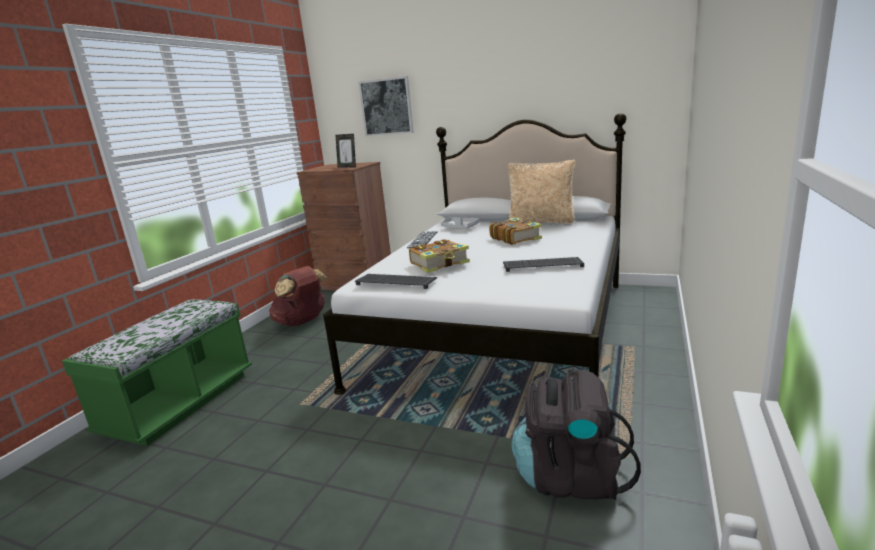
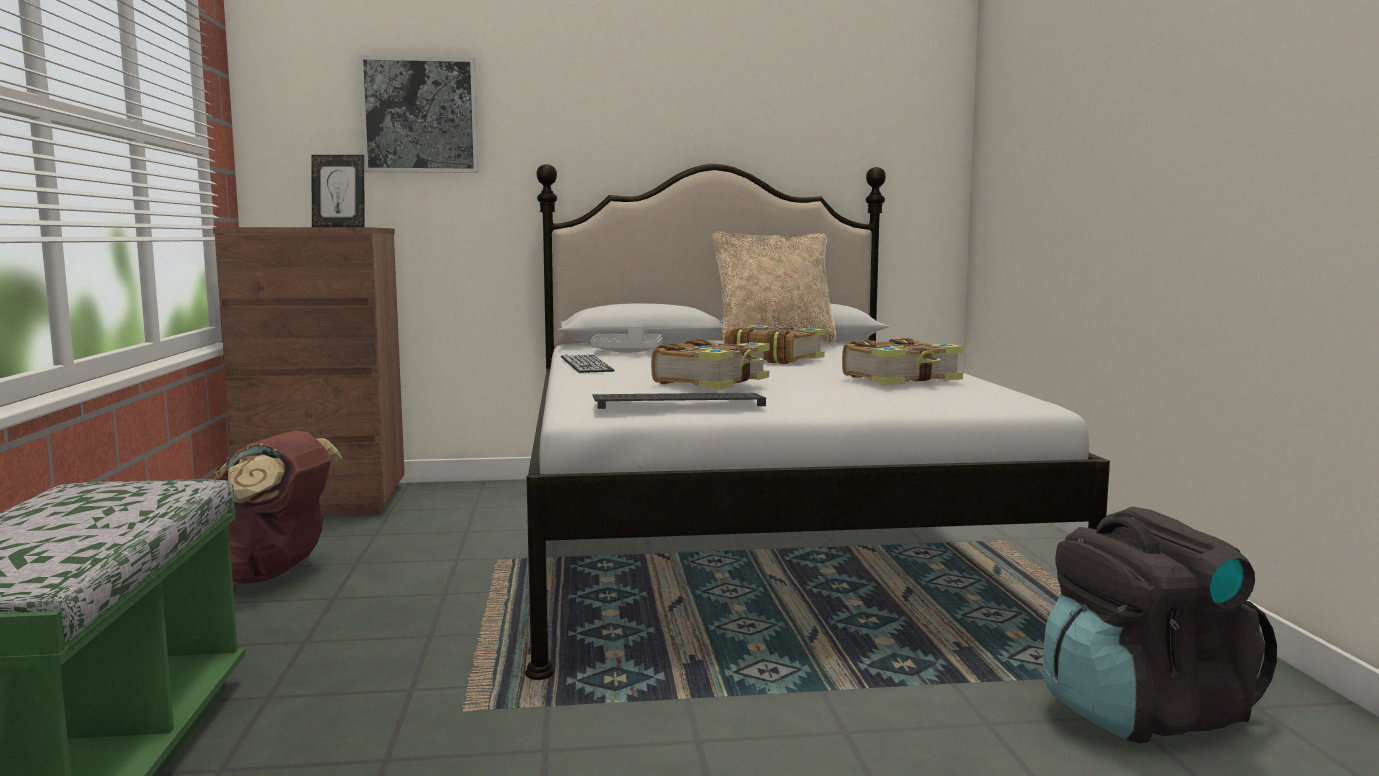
camera: 30 degrees left, 10 degrees down
(543, 265) = (903, 379): keyboard -> book

